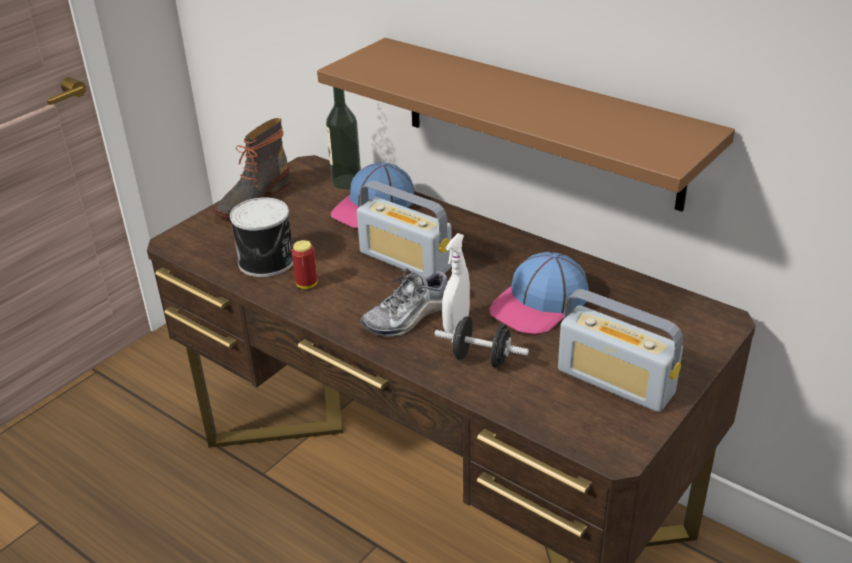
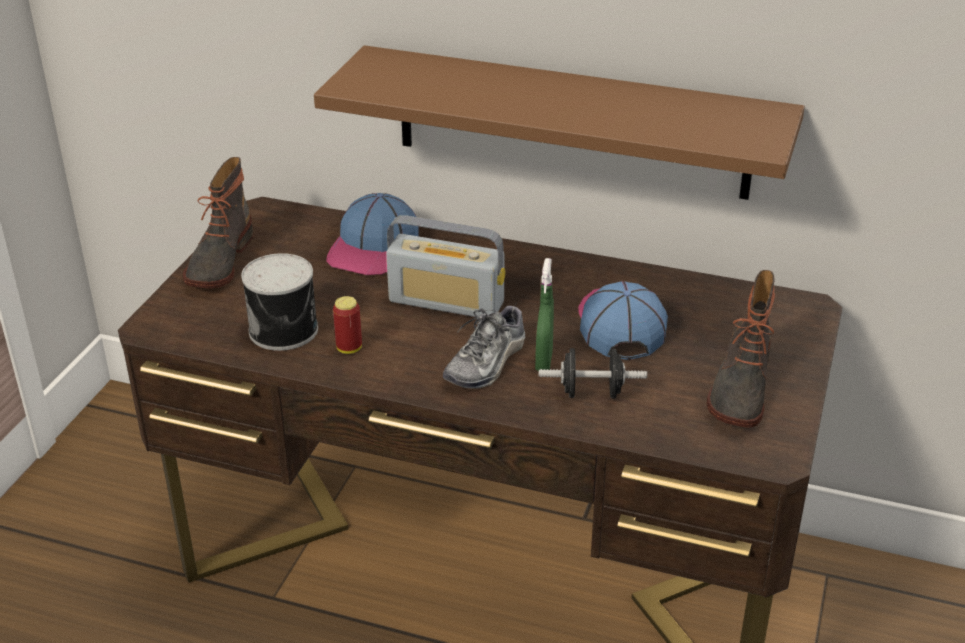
camera: 20 degrees left, 0 degrees up
(346, 181) = (322, 223): bottle -> none
(456, 324) = (544, 361): white spray bottle -> green spray bottle
(539, 304) = (619, 324): cap -> cap turned 150 degrees clockwise
(615, 382) = (739, 389): radio -> boot

